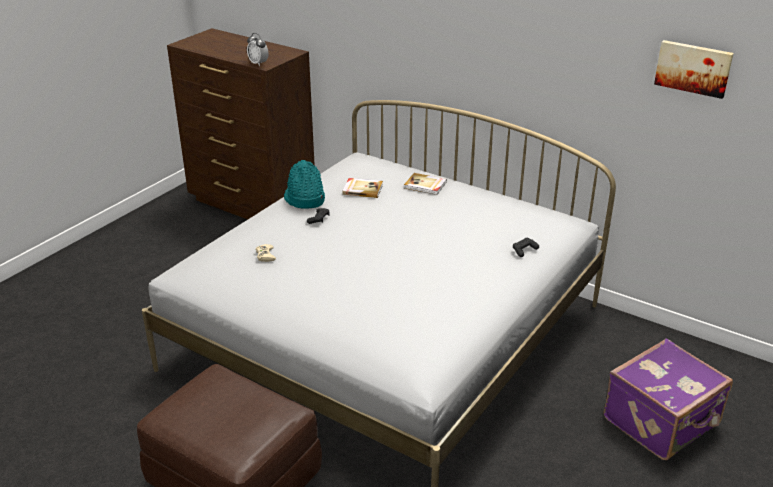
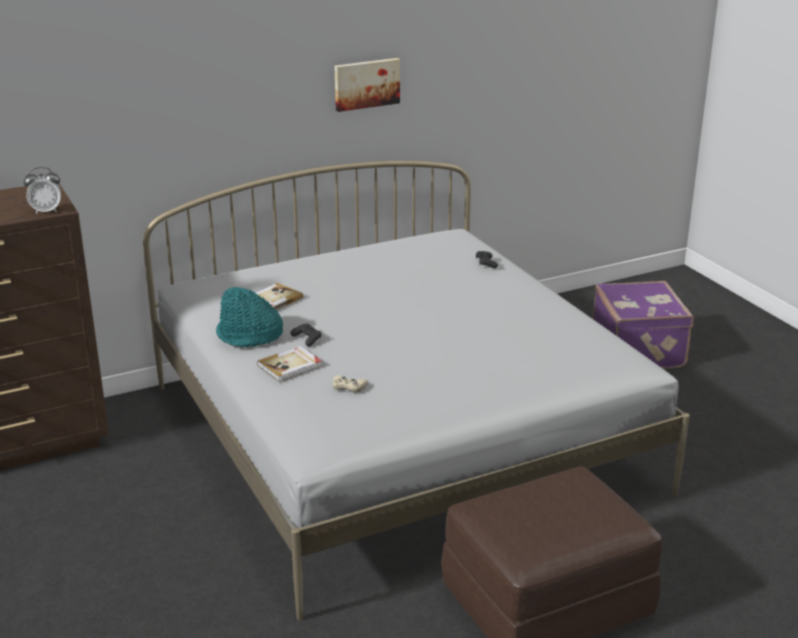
camera: 60 degrees left, 5 degrees down
(425, 185) = (310, 269): book -> book (290, 366)
(693, 68) = (516, 39): picture -> picture (366, 83)

